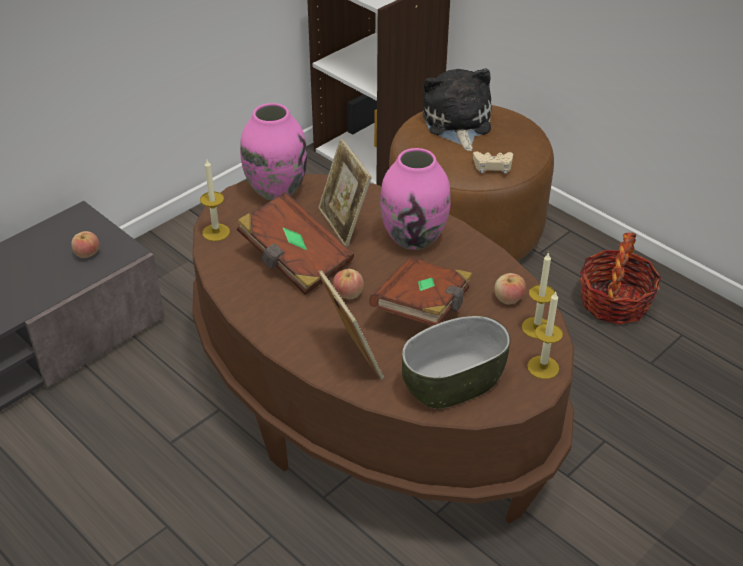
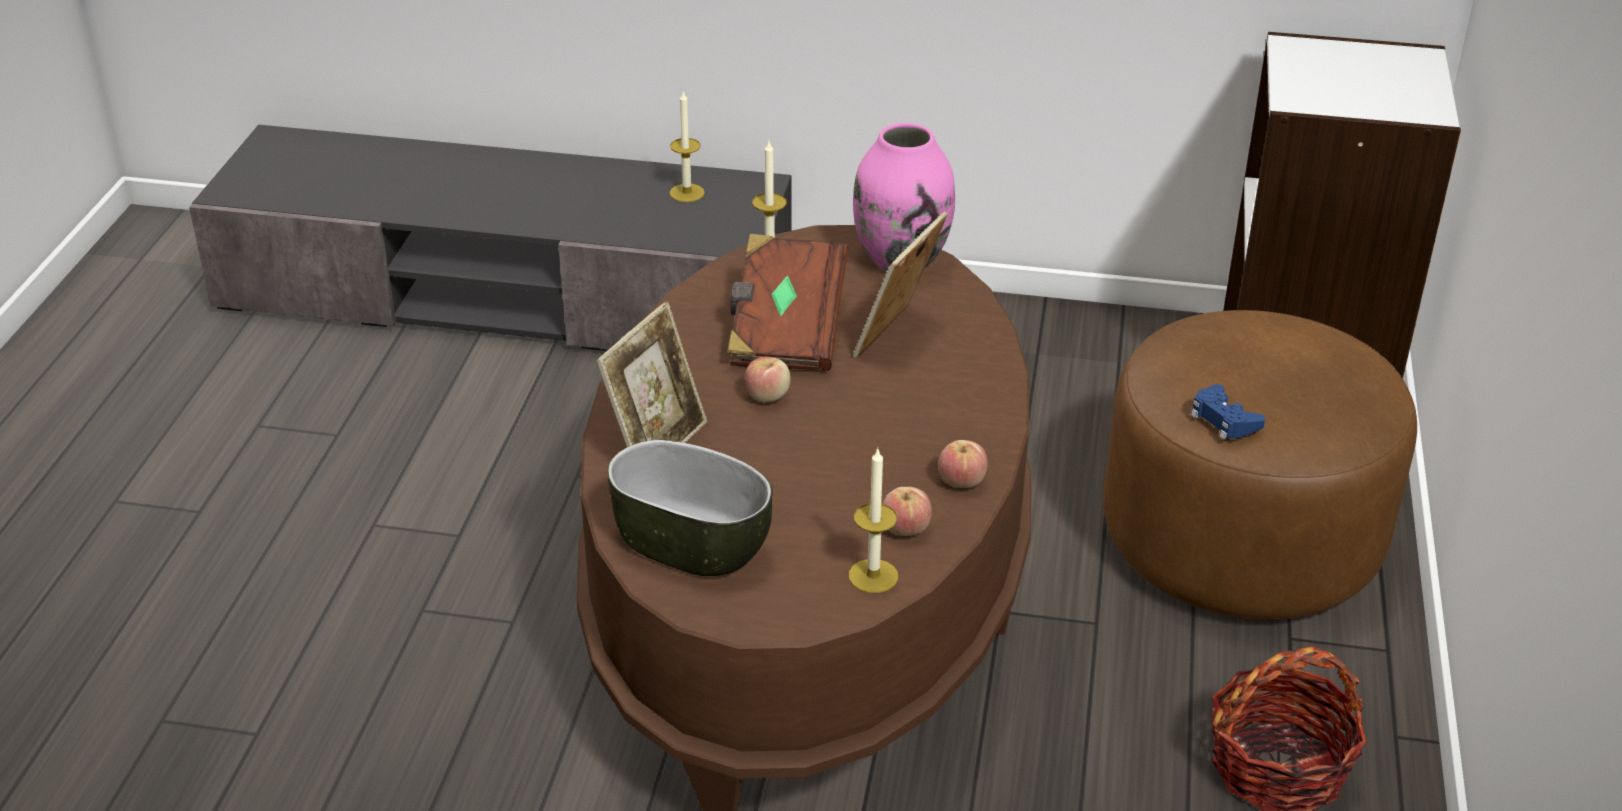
camera: 55 degrees right, 5 degrees down
(87, 254) = (705, 222): apple -> apple (961, 481)
(414, 237) = (939, 401): pink vase -> none
(424, 308) = (807, 465): brown book -> none
(457, 124) = (1281, 349): plush toy -> none
(493, 166) = (1224, 419): beige game controller -> blue game controller
(543, 367) = (799, 610): candle -> candle (687, 193)

